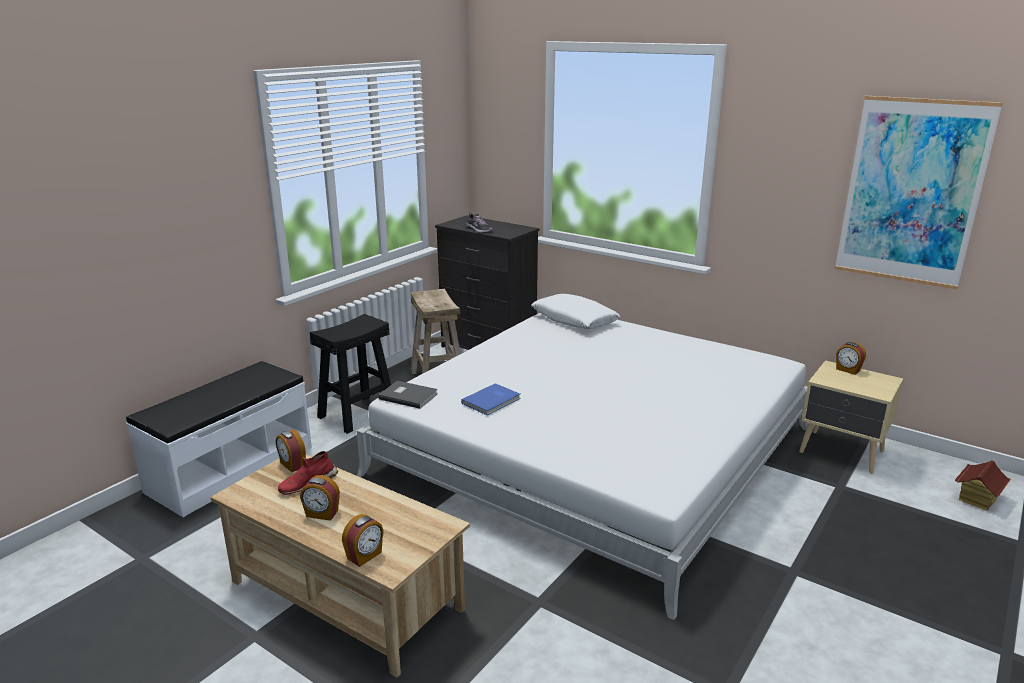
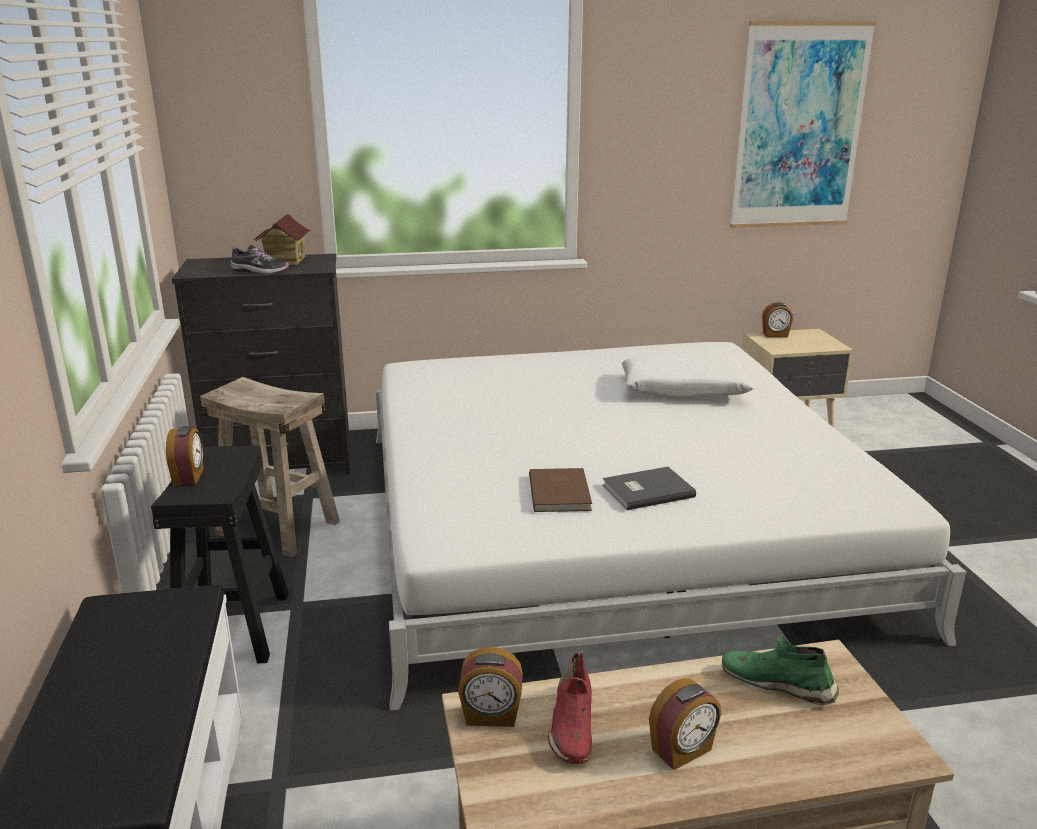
camera: 45 degrees left, 0 degrees up
(365, 556) = (845, 760): alarm clock -> alarm clock (189, 477)
(404, 519) = (777, 683): none -> green shoe
(408, 395) = (446, 534): grey book -> grey book (646, 490)
(492, 401) = (561, 492): blue book -> brown book
(574, 320) = (448, 370): white pillow -> white pillow (684, 390)
(976, 498) = (915, 423): toy house -> toy house (285, 261)

